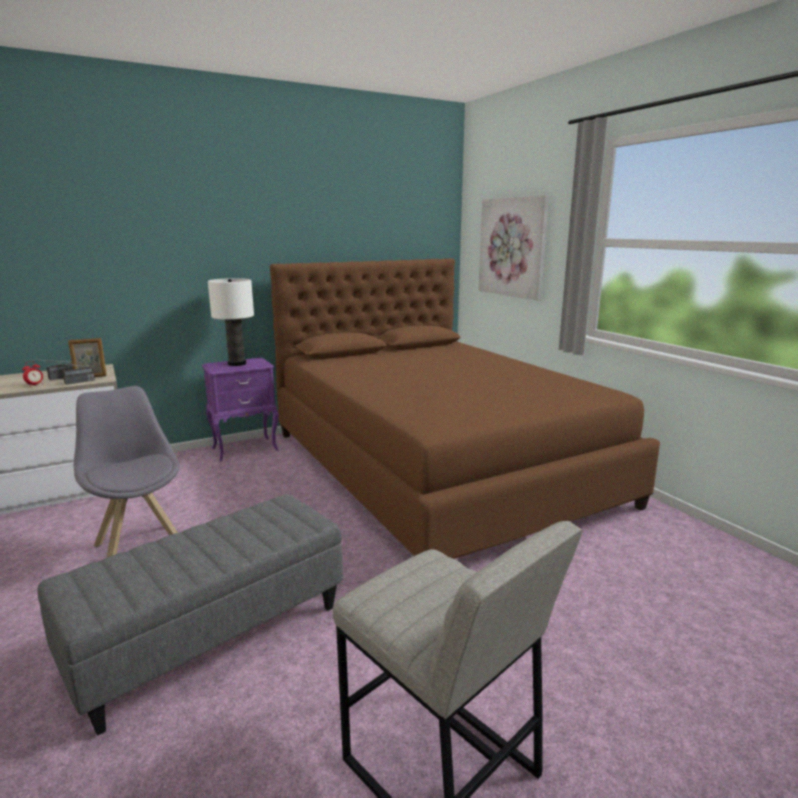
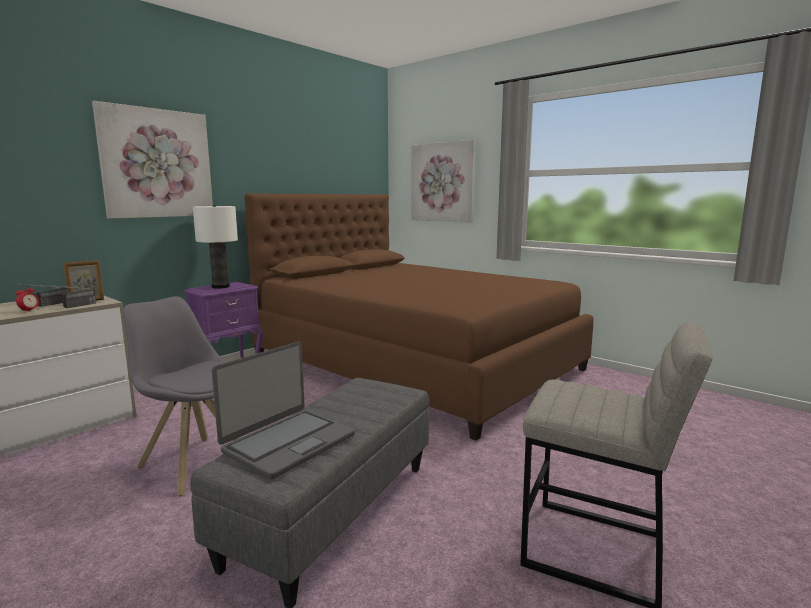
camera: 20 degrees left, 5 degrees down
(139, 567) = (288, 443): none -> laptop
(176, 236) = (157, 164): none -> picture

